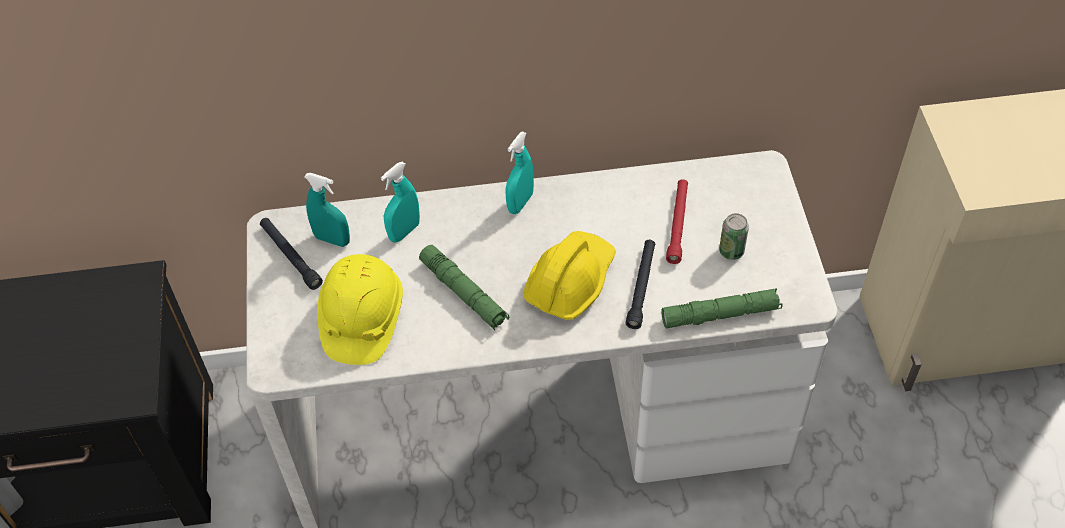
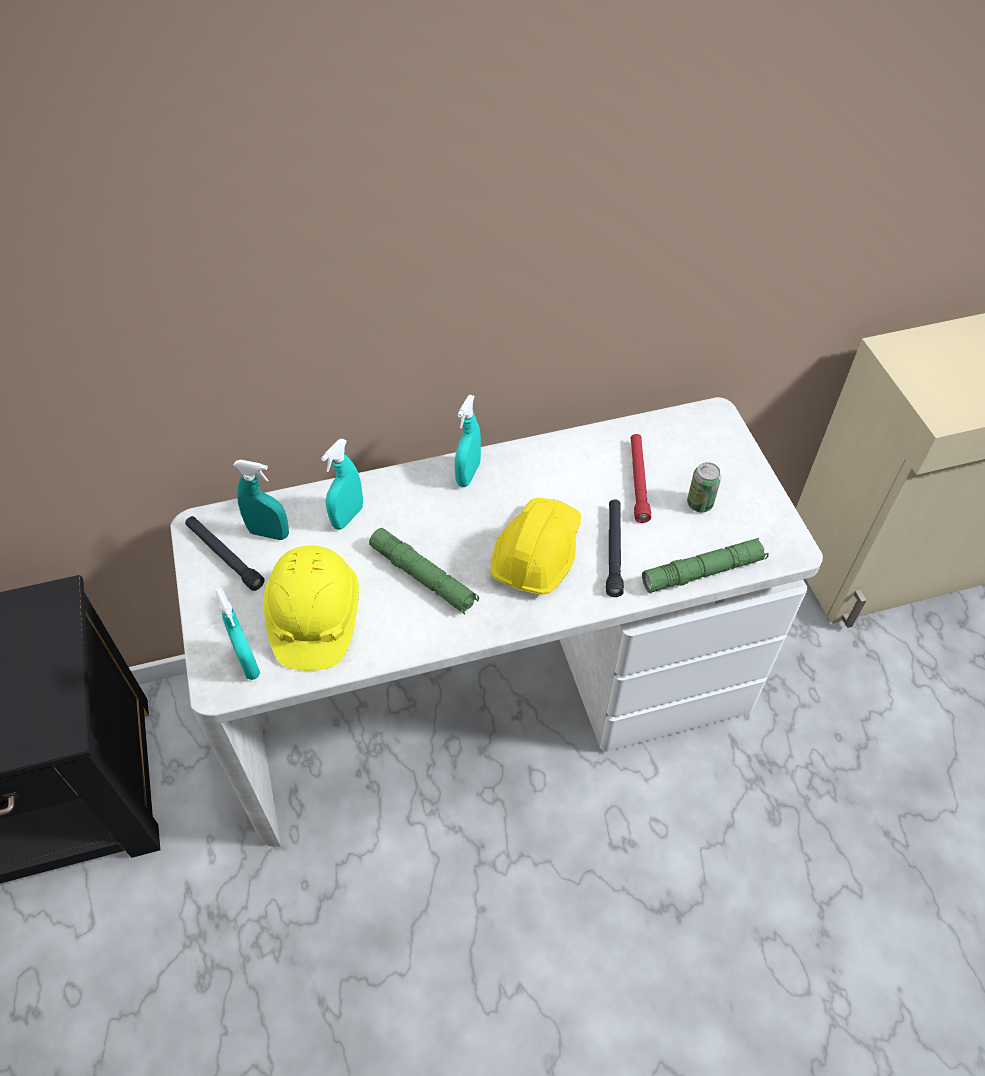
camera: 10 degrees left, 0 degrees up
(299, 352) = (248, 663): none -> turquoise spray bottle

